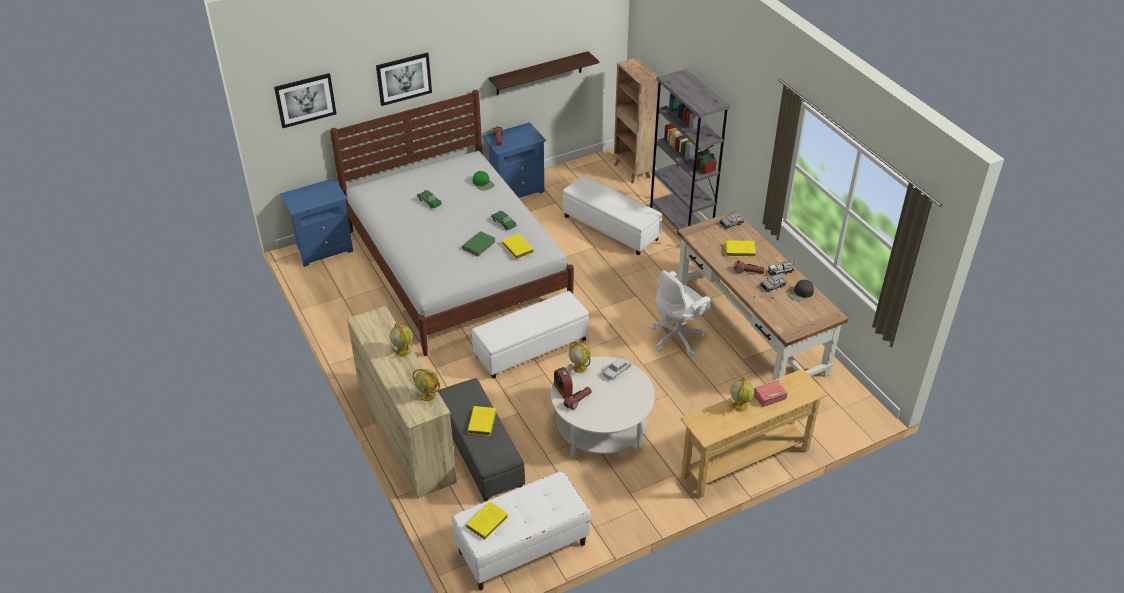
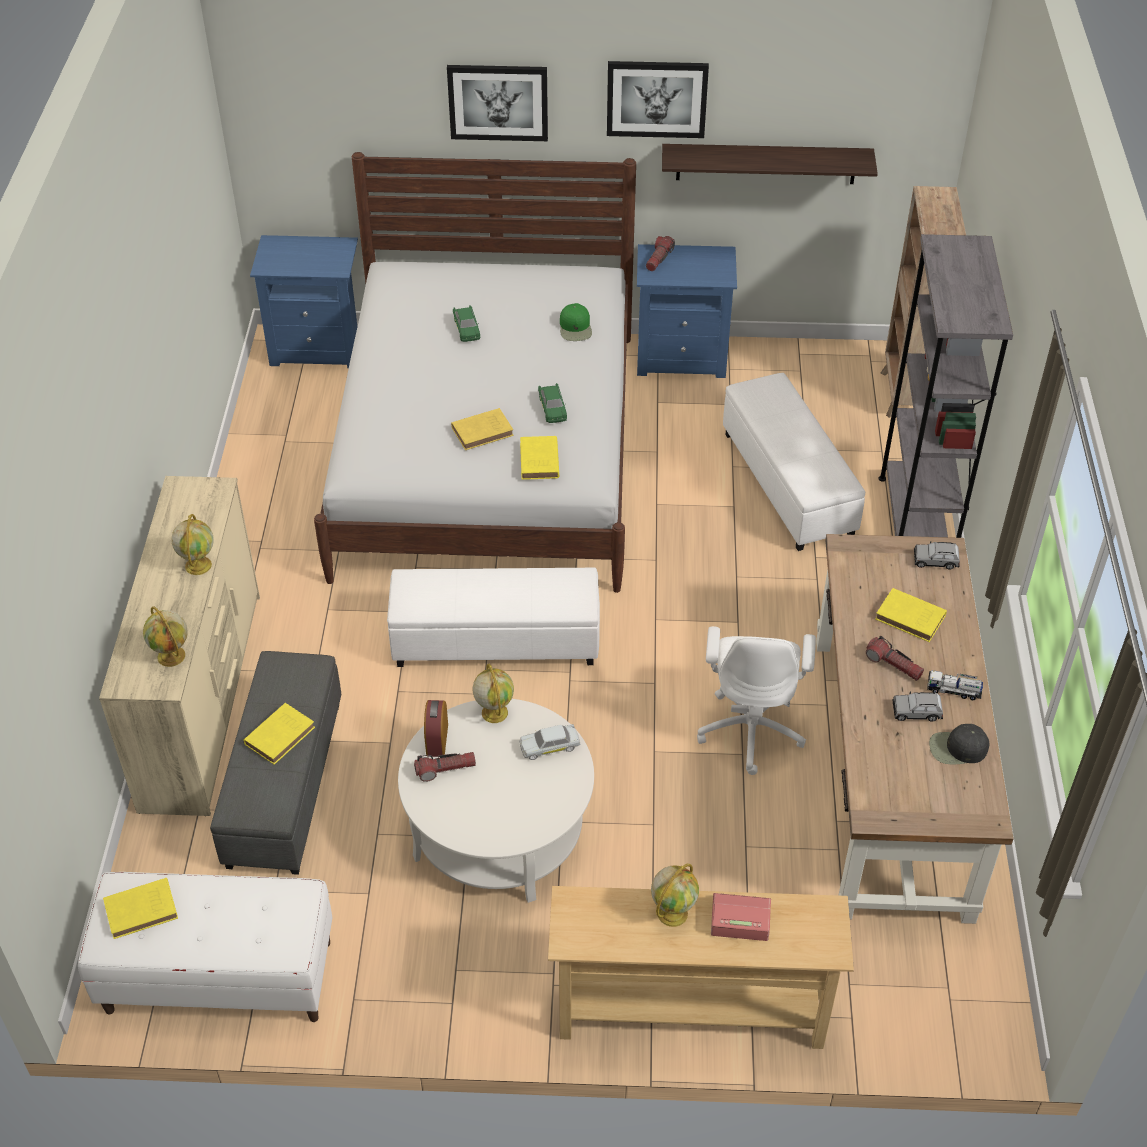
camera: 30 degrees right, 5 degrees up
(305, 100) = (315, 91): picture -> picture (656, 98)
(479, 245) = (484, 431): green book -> yellow book
(678, 338) = (751, 729): white office chair -> white office chair turned 75 degrees counterclockwise

